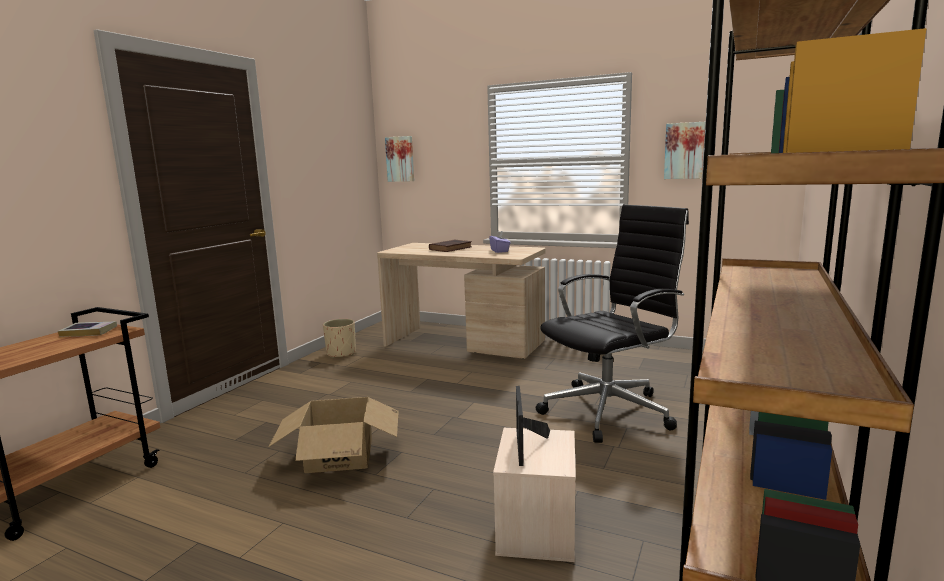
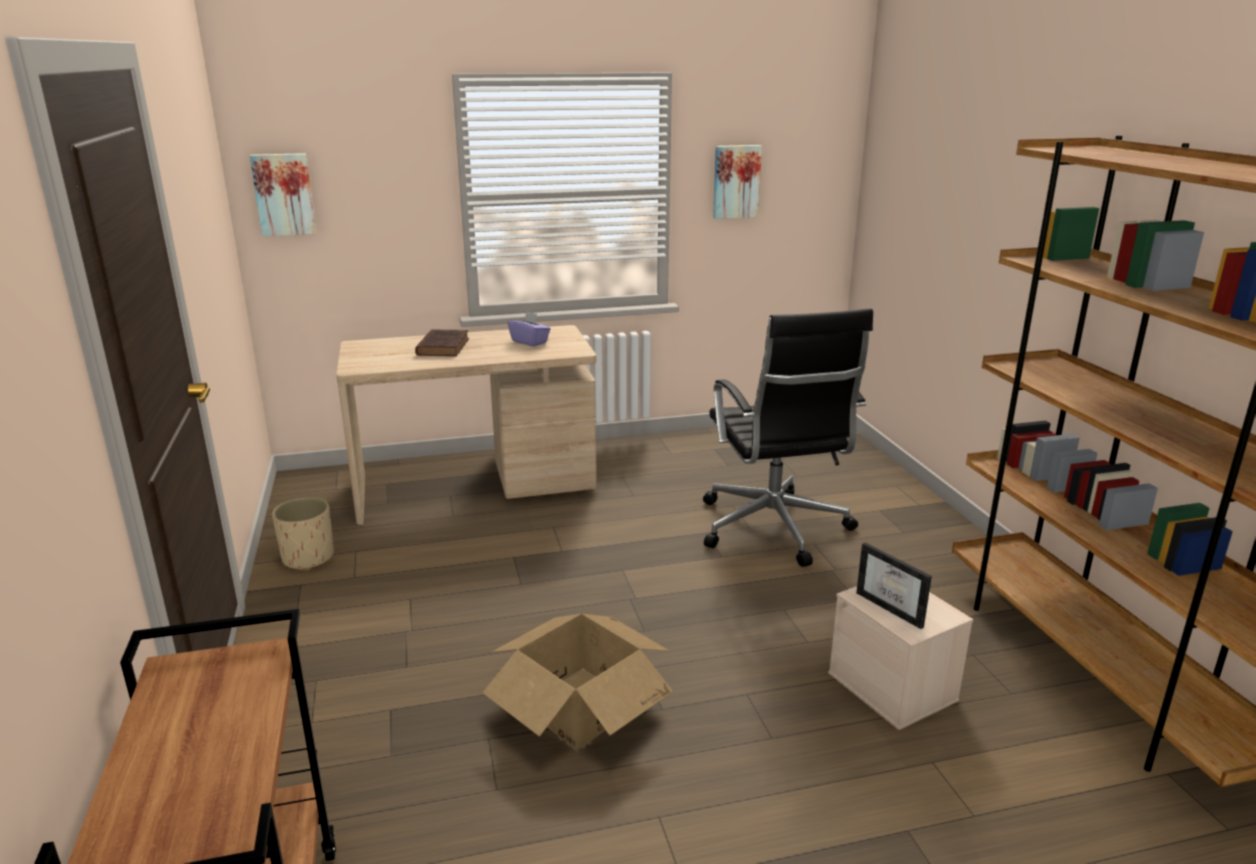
camera: 40 degrees left, 10 degrees up
(89, 332) = (208, 682): book -> none
(610, 411) = (774, 529): black office chair -> black office chair turned 150 degrees clockwise

